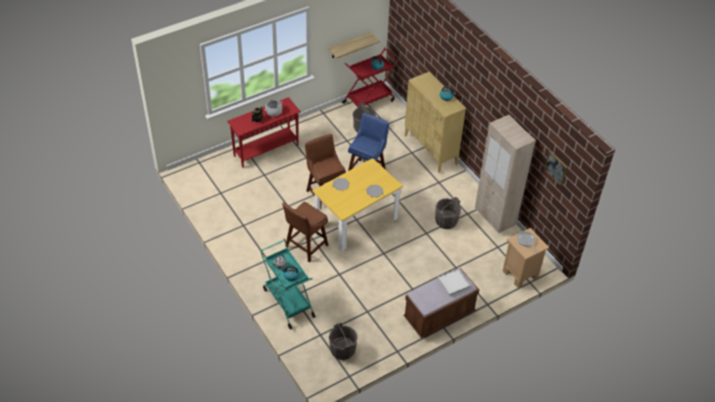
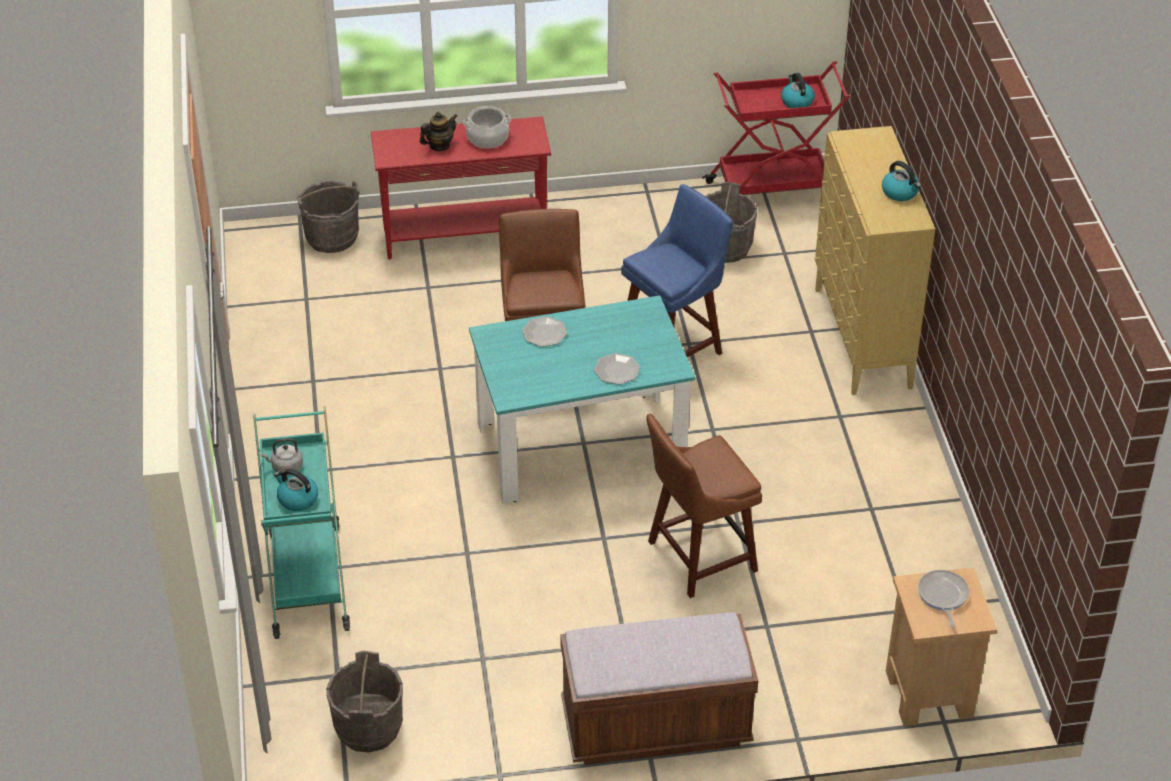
camera: 25 degrees right, 5 degrees down
(305, 247) = (424, 468): brown chair -> brown chair (696, 557)
(349, 45) = (732, 29): shelf -> none
(356, 221) = (581, 447): yellow dining table -> turquoise dining table
(446, 221) = (806, 510): grey bucket -> grey bucket (332, 237)
(453, 283) = (697, 643): white tray -> none
(494, 218) = (938, 540): beige cabinet -> none
(556, 168) = (1060, 410): picture -> none

